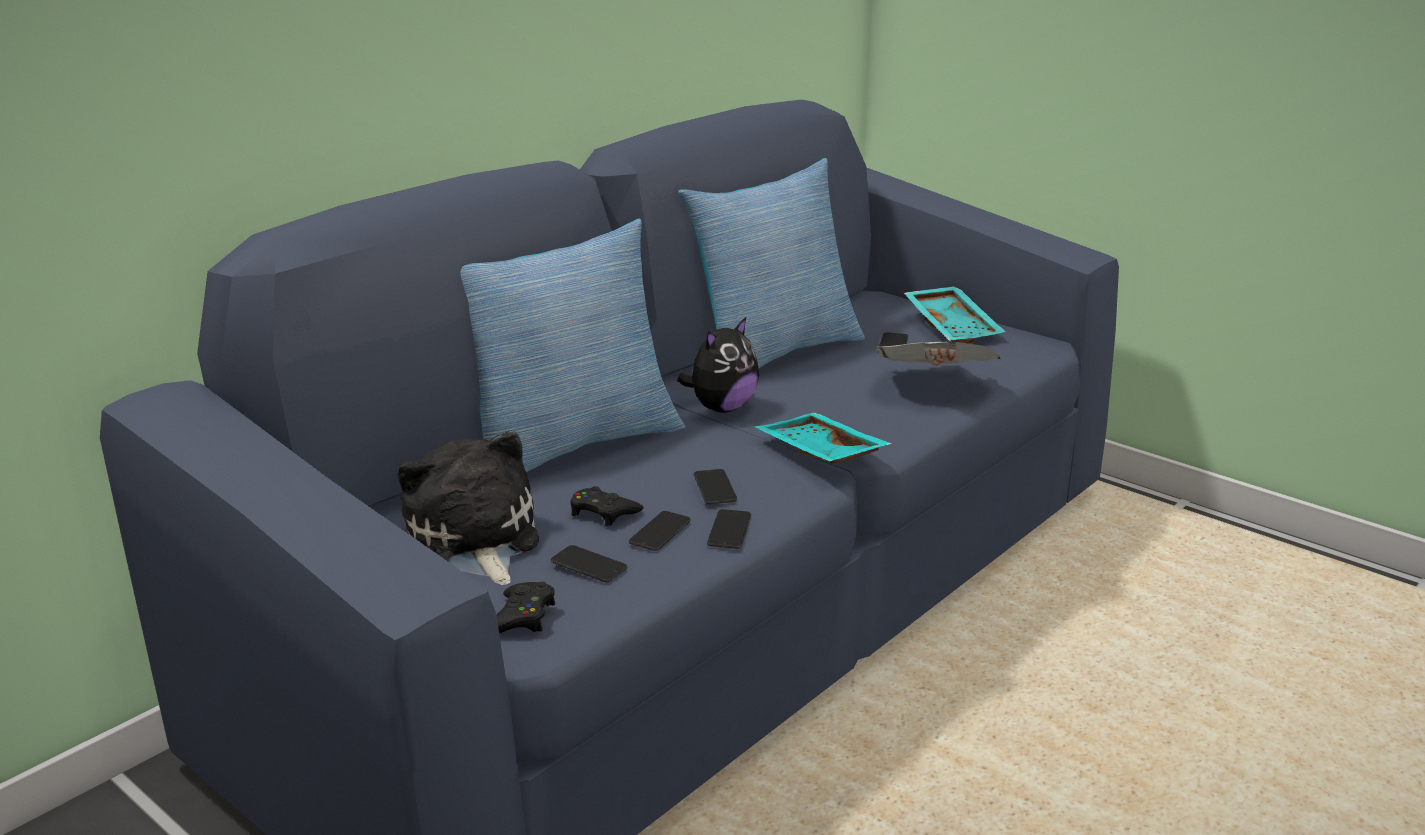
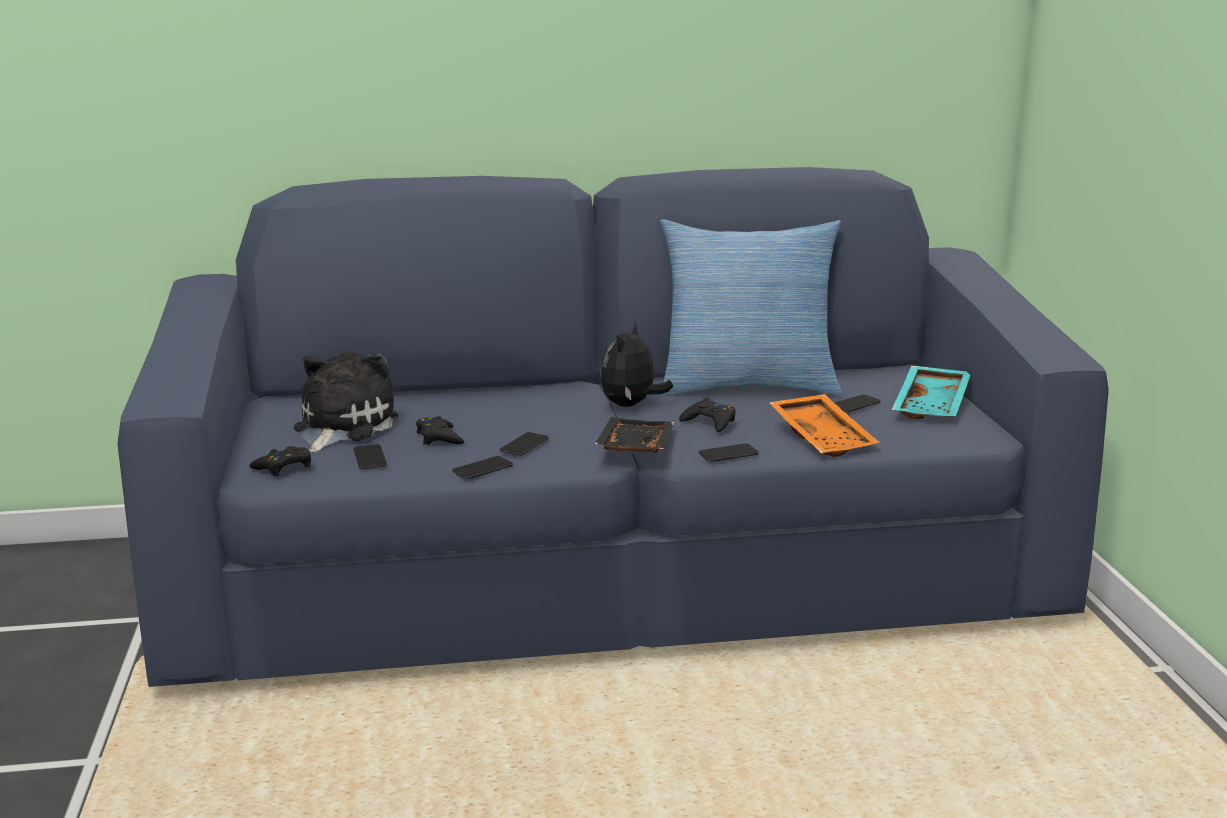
camera: 40 degrees right, 5 degrees down
(569, 446) = (493, 398): pillow -> none
(660, 532) = (443, 456): phone -> phone (728, 454)
(721, 408) = (631, 405): plush toy -> plush toy turned 120 degrees clockwise
(818, 454) = (633, 448): turquoise tray -> black tray
(823, 401) = (710, 422): none -> black game controller
(934, 386) = (824, 438): newspaper -> orange tray

